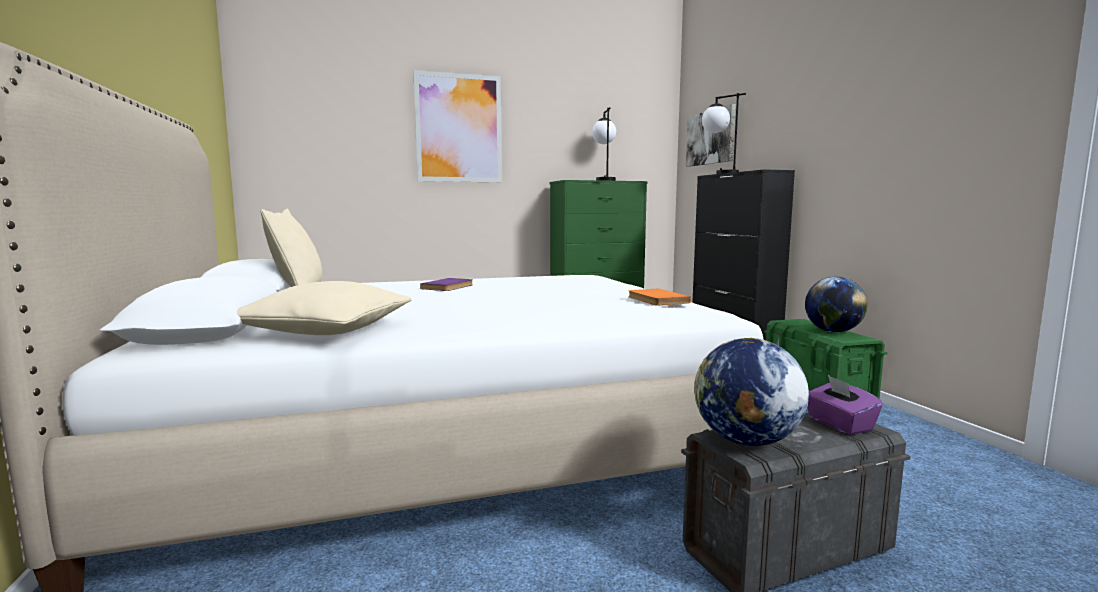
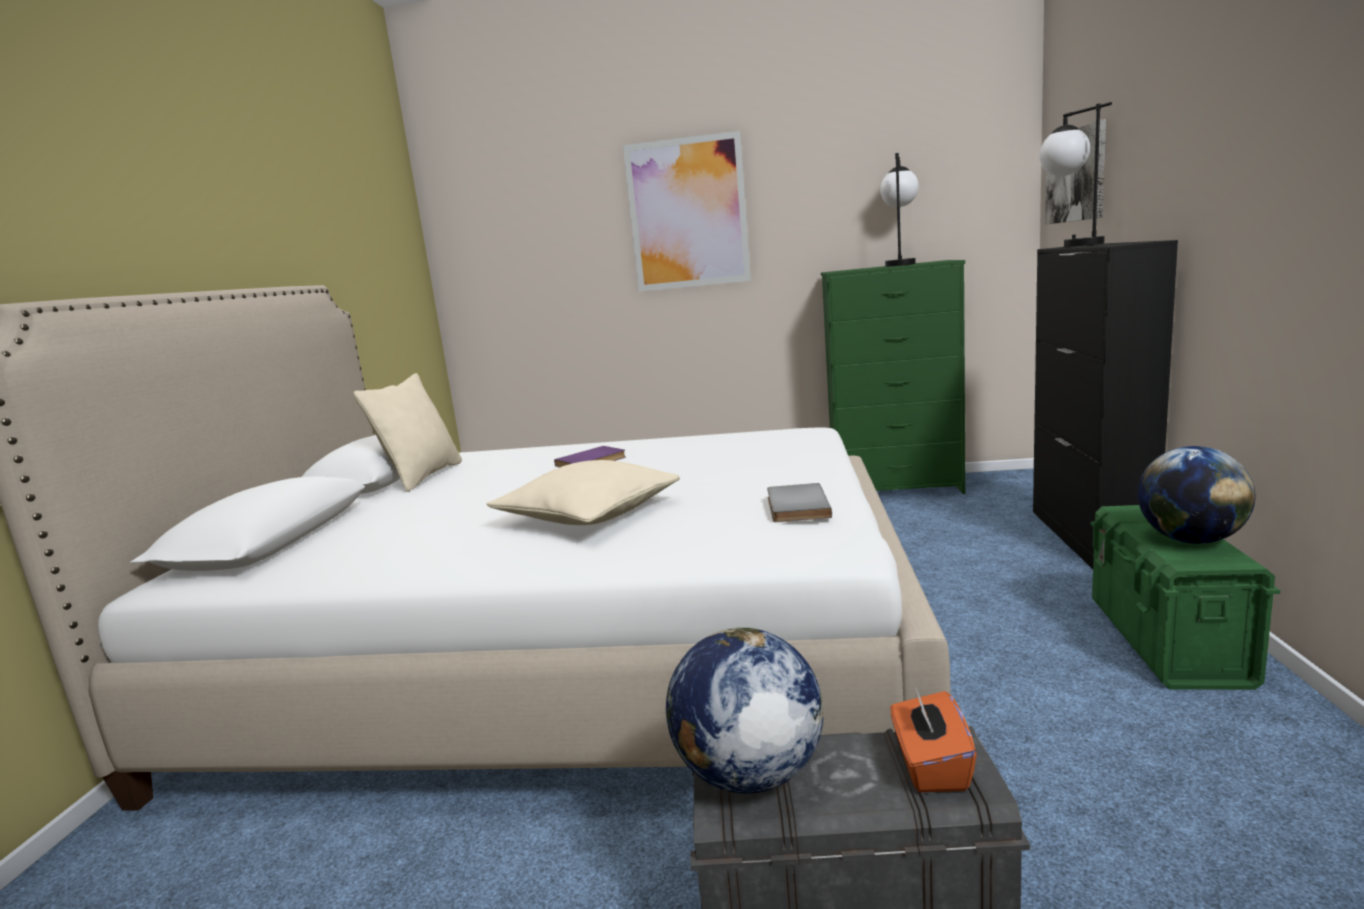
camera: 25 degrees right, 5 degrees up
(325, 330) = (351, 554): beige pillow -> beige pillow (589, 515)
(655, 300) = (794, 506): orange book -> grey book
(839, 425) = (930, 766): purple tissue box -> orange tissue box

